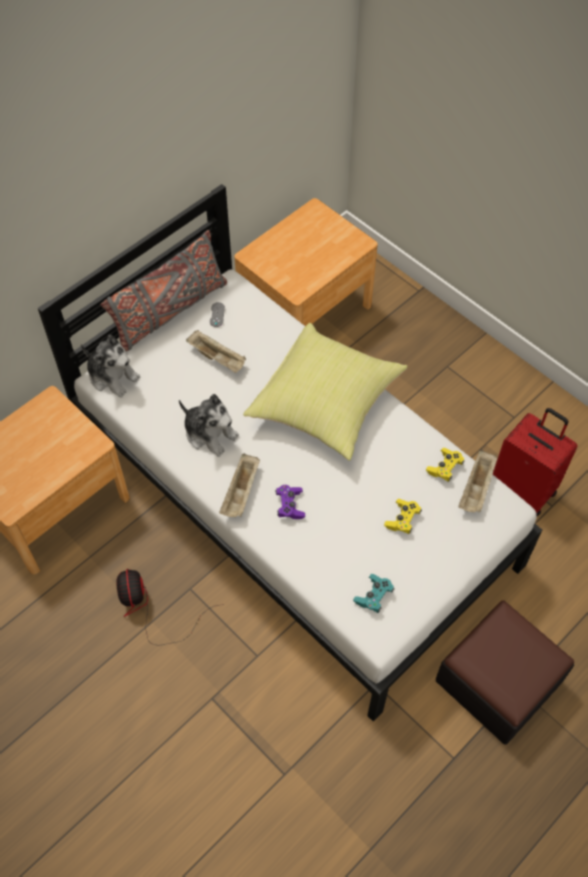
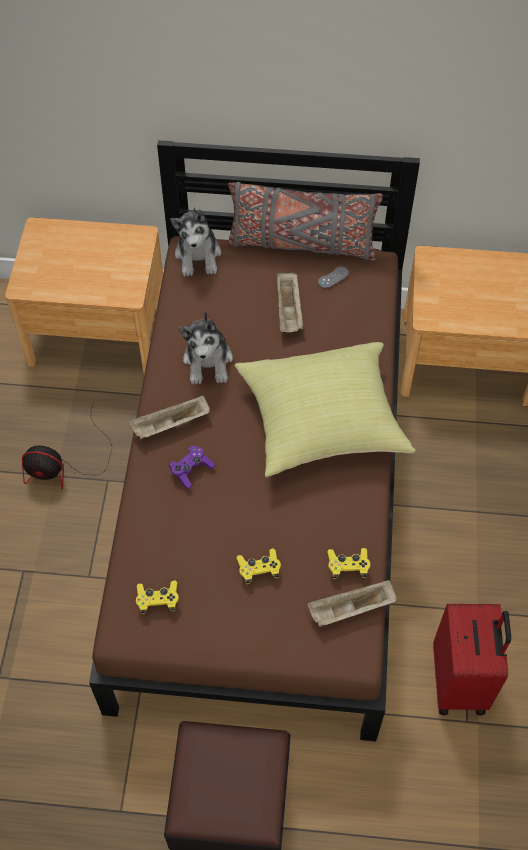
camera: 50 degrees right, 0 degrees up
(150, 608) = (65, 465): fan -> fan turned 120 degrees counterclockwise
(295, 498) = (265, 493): white bed -> brown bed
(374, 596) = (158, 600): turquoise game controller -> yellow game controller

